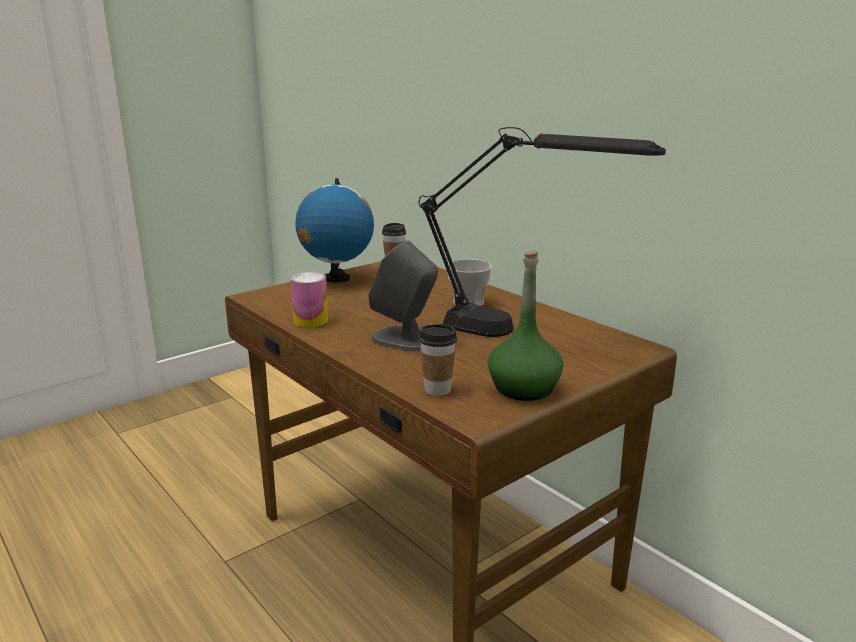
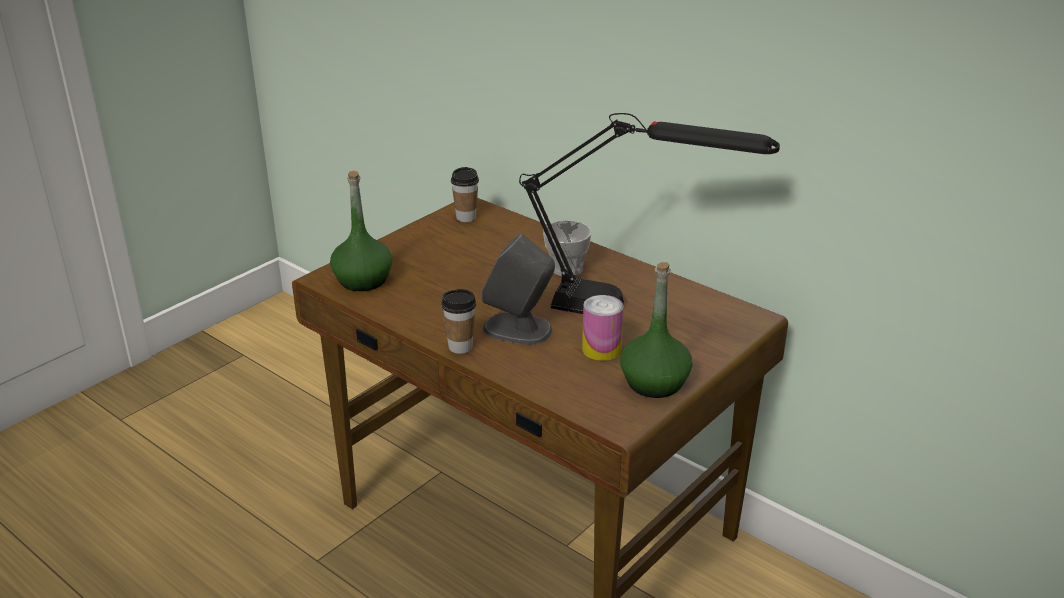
camera: 10 degrees left, 10 degrees up
(284, 299) = (363, 280): none -> green bottle
(311, 321) = (408, 311): can -> can (601, 349)
(337, 279) = (408, 242): globe -> none
(437, 390) = (574, 393): cup -> cup (460, 347)

